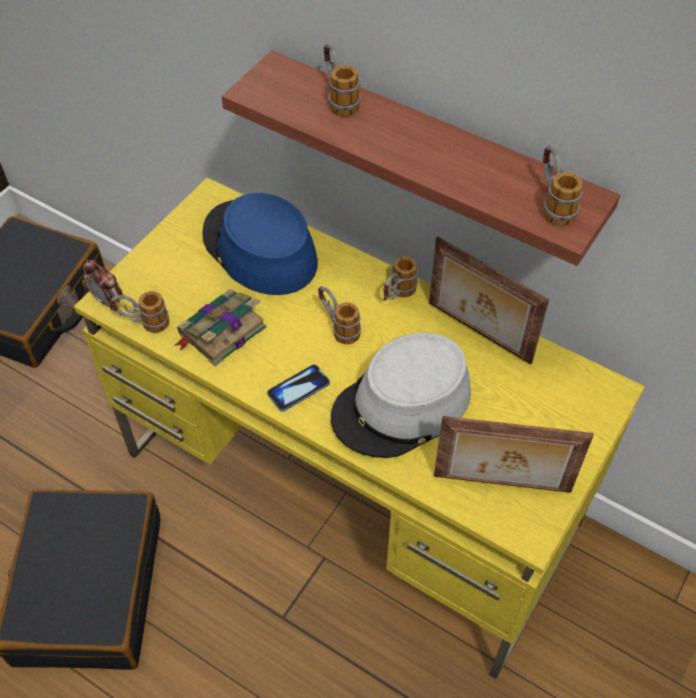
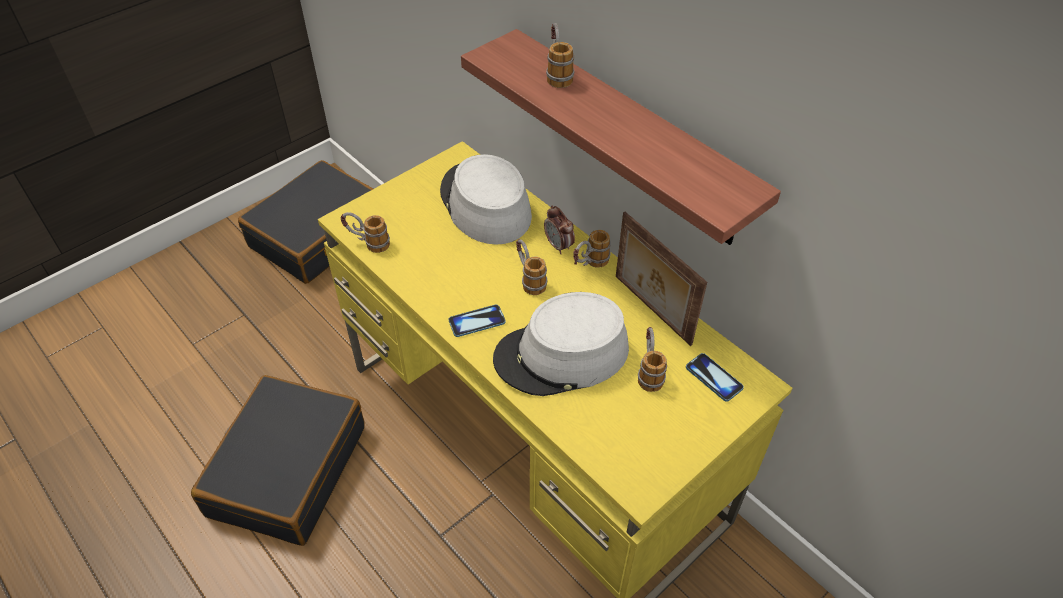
camera: 15 degrees right, 5 degrees down
(108, 300) = (346, 220): alarm clock -> alarm clock (558, 246)
(220, 332) = (428, 263): book -> none
(259, 249) = (484, 204): blue hat -> grey hat
(501, 485) = (628, 442): picture frame -> none
(552, 204) = (714, 187): mug -> mug (648, 371)
(565, 394) = (714, 378): none -> phone

